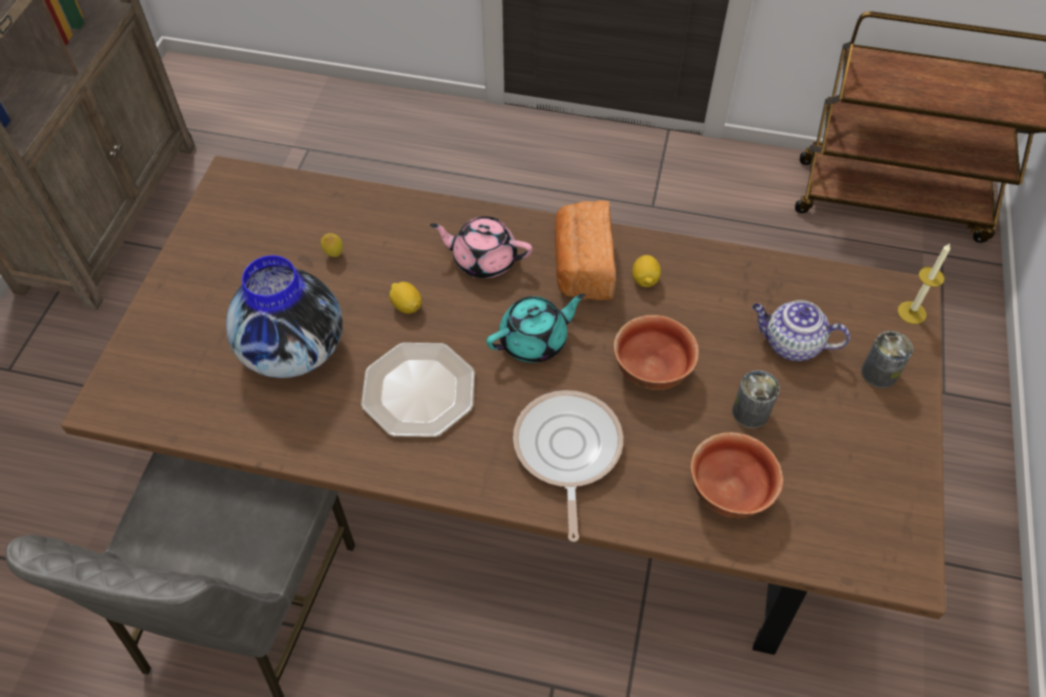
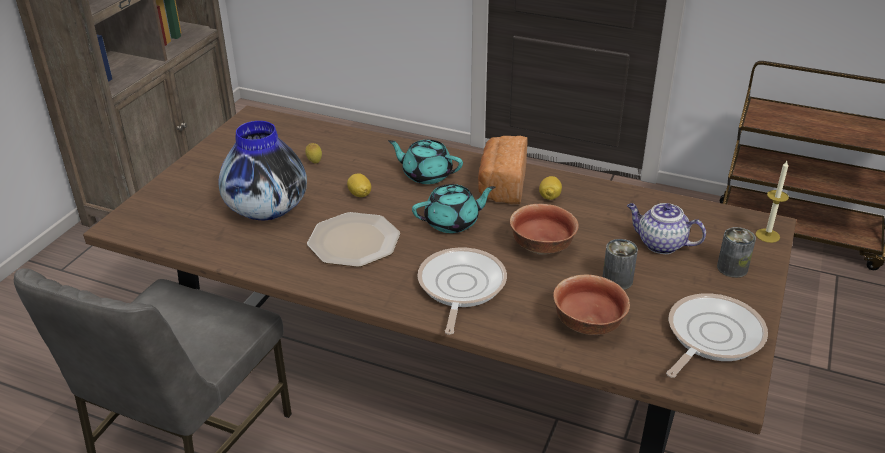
camera: 10 degrees right, 20 degrees down
(483, 259) = (426, 174): pink teapot -> turquoise teapot
(871, 488) = (711, 336): none -> frying pan

